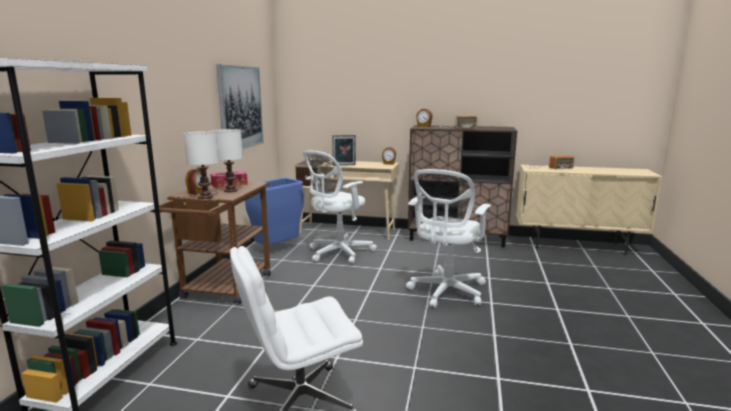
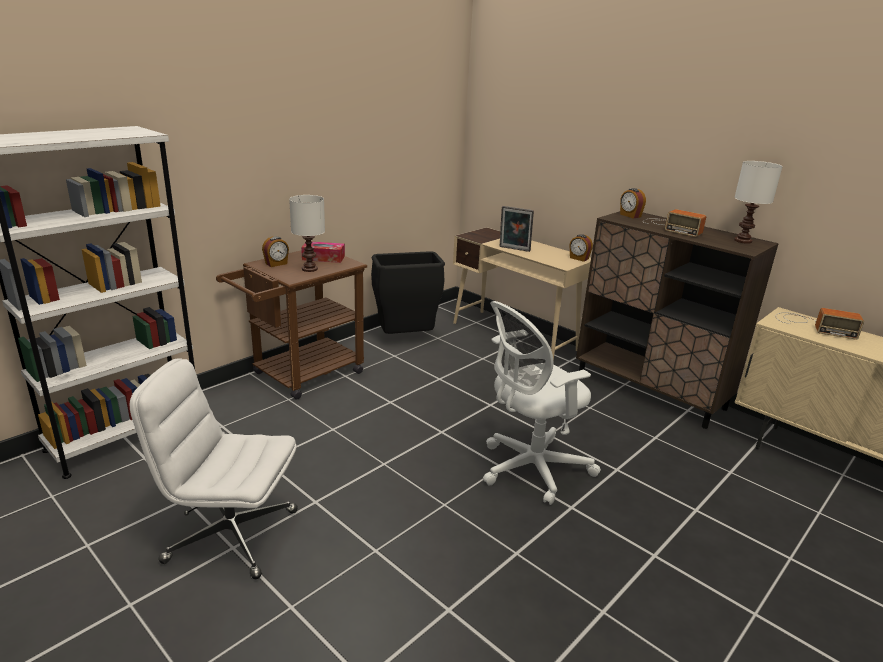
camera: 30 degrees right, 10 degrees up
(206, 197) = (271, 274): white table lamp -> white table lamp (743, 241)
(240, 107) = (385, 155): picture -> none
(277, 248) = (405, 338): blue trash can -> black trash can
(337, 253) = (465, 366): white office chair -> none

